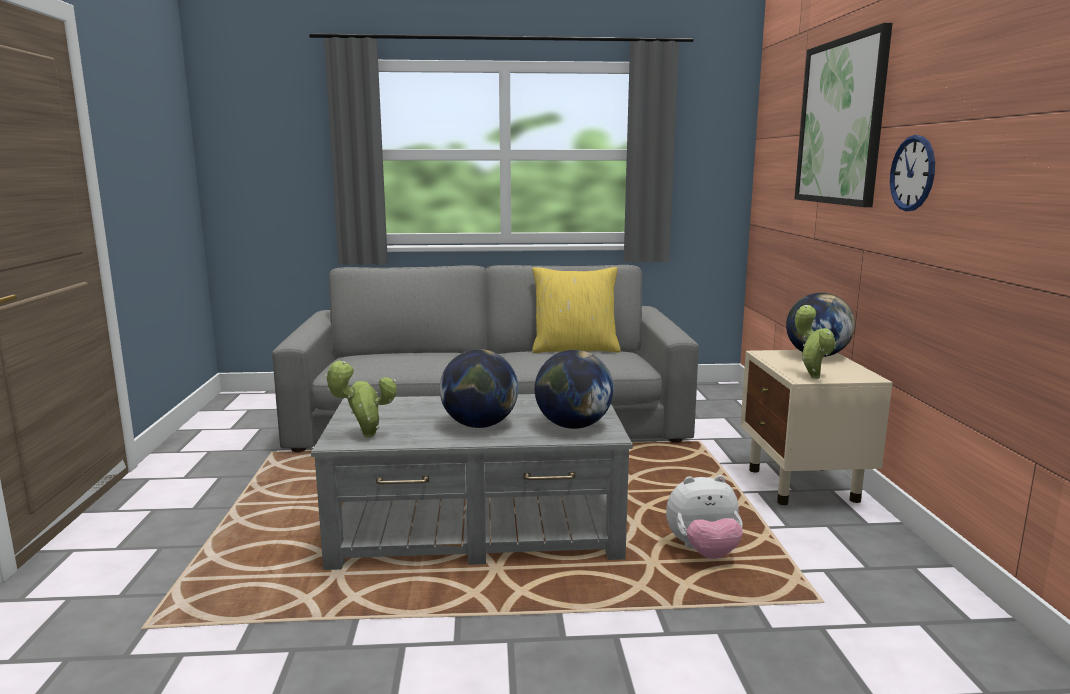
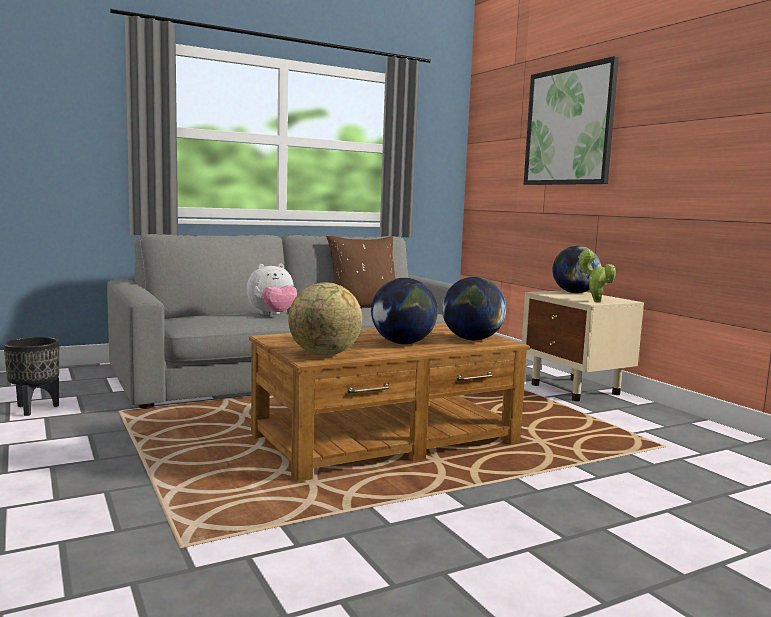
camera: 25 degrees left, 5 degrees down
(211, 440) = (34, 409): none -> black planter
(365, 436) = (324, 355): potted plant -> globe
(478, 528) = (387, 439): grey coffee table -> brown coffee table
(575, 349) = (364, 306): yellow pillow -> brown pillow
(703, 552) = (563, 431): plush toy -> plush toy (272, 315)
(912, 173) = (647, 157): wall clock -> none

